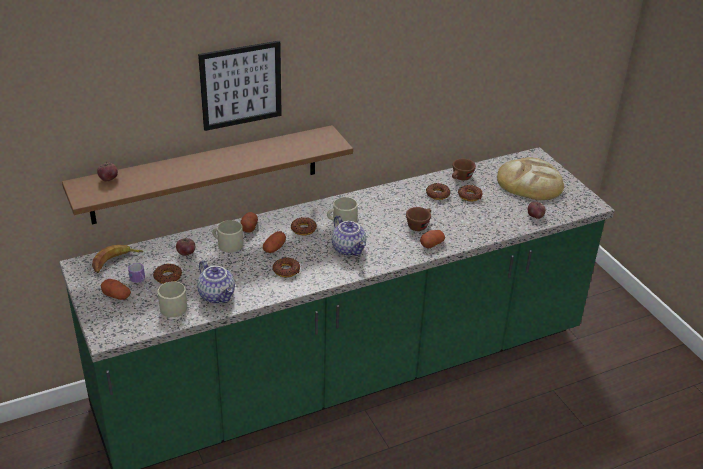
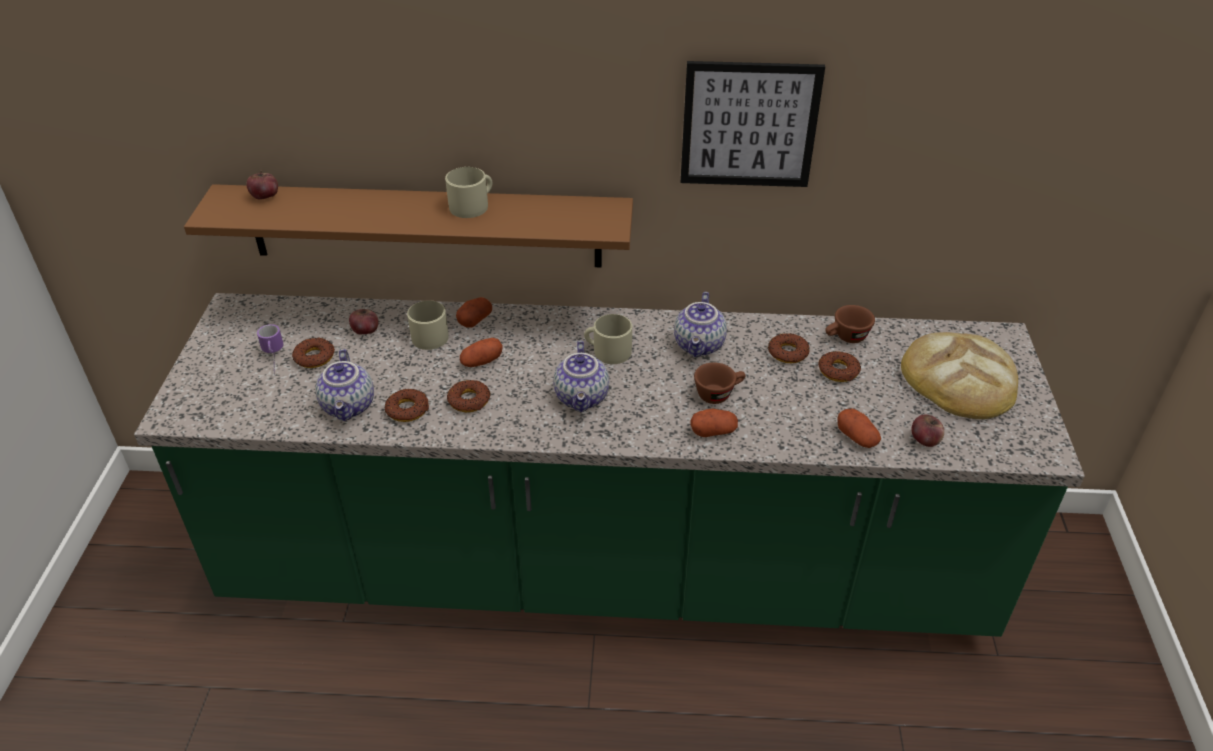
camera: 30 degrees right, 5 degrees up
(115, 262) = (273, 315): banana -> none
(116, 295) = (233, 362): potato -> potato (857, 437)
(175, 306) = (286, 402): beige mug -> beige mug (473, 205)
(241, 85) = (474, 100): picture -> picture (749, 125)
(303, 229) = (545, 345): donut -> donut (407, 409)
(389, 204) = (700, 346): none -> teapot

